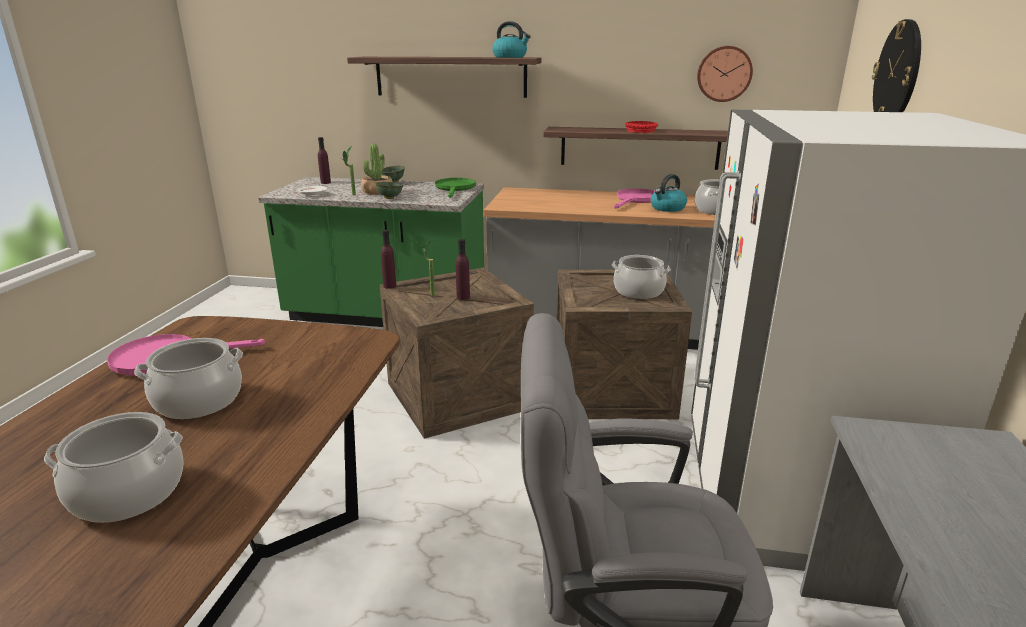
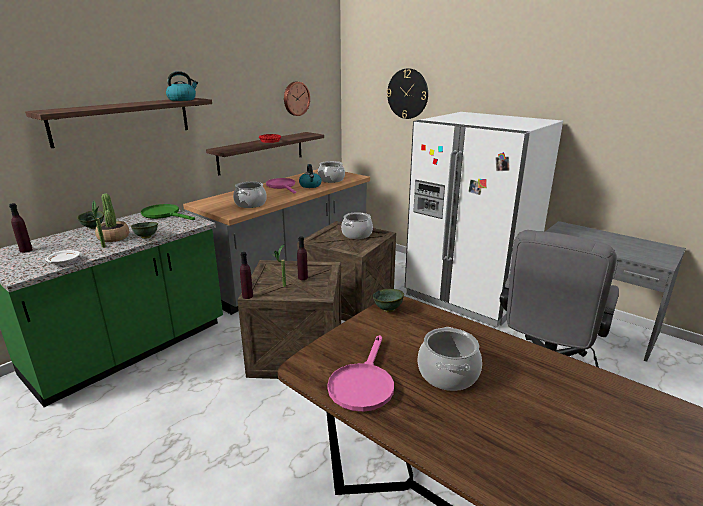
camera: 60 degrees left, 0 degrees up
(129, 492) = (556, 406): cooking pot -> cooking pot (250, 204)
(349, 337) = (387, 310): none -> green bowl

